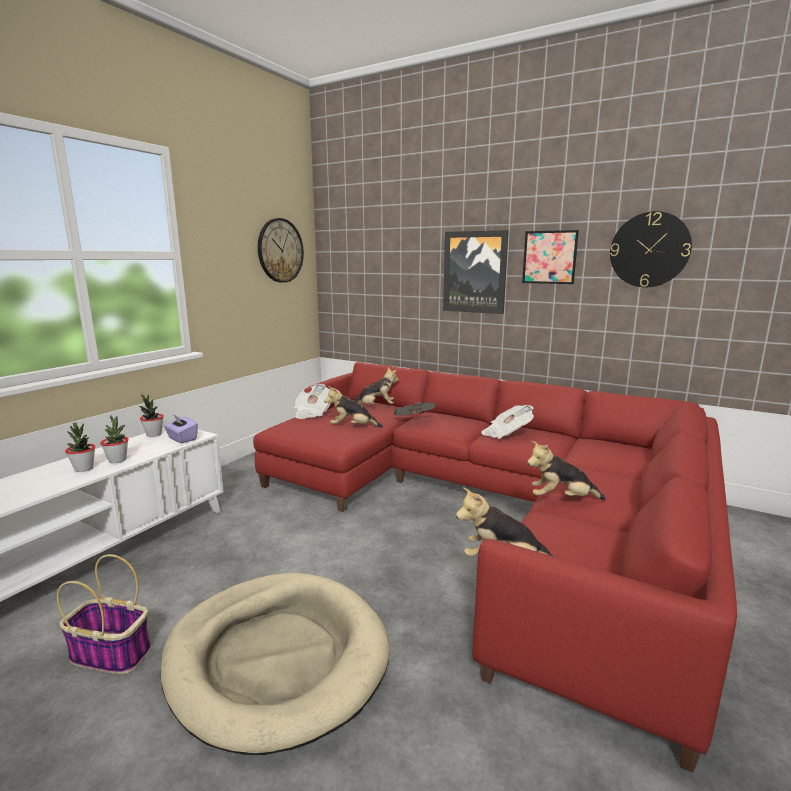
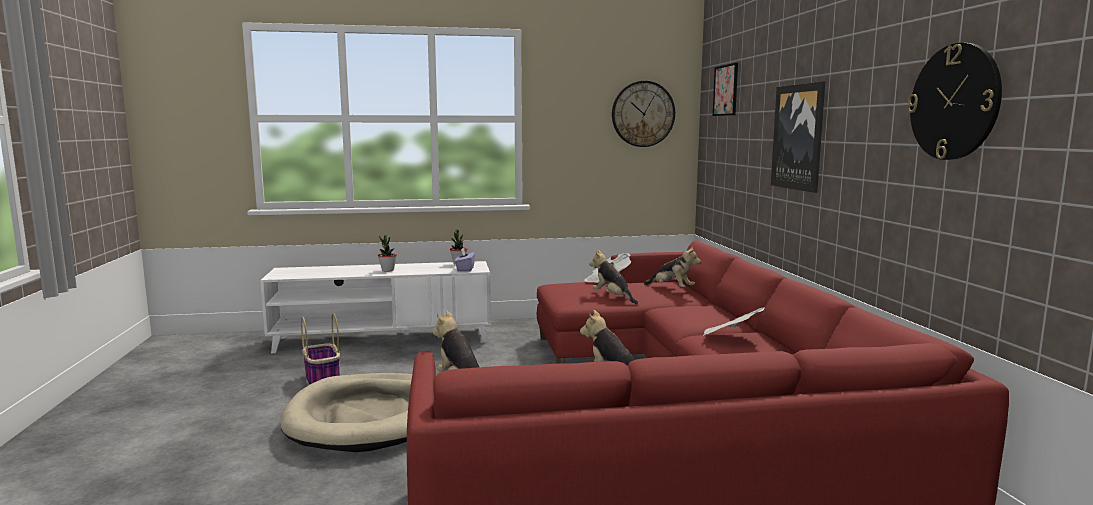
camera: 50 degrees right, 5 degrees down
(117, 460) = (409, 270): potted plant -> none
(413, 421) = (675, 306): newspaper -> none
(549, 257) = (859, 116): picture -> picture (725, 90)

